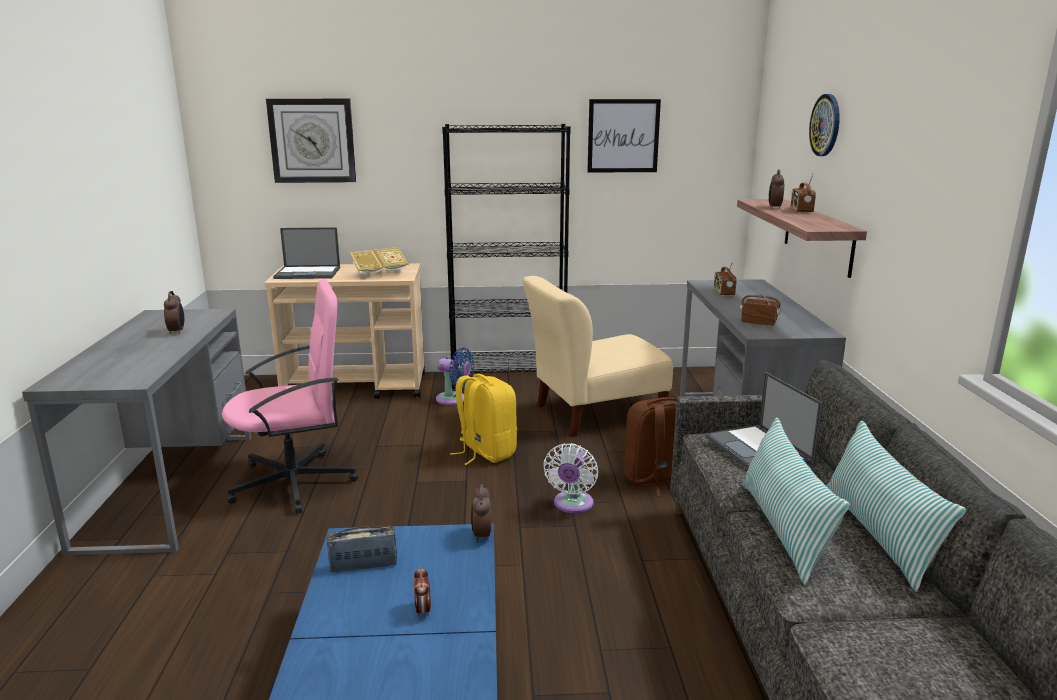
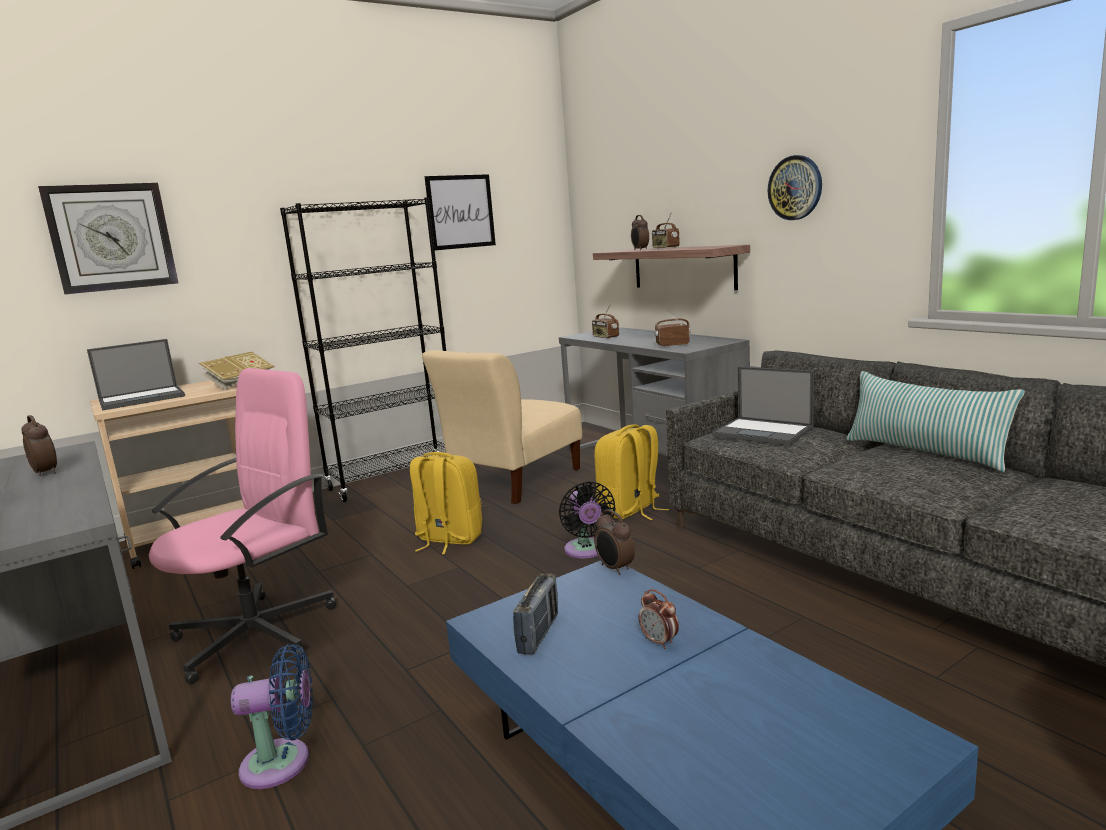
camera: 30 degrees left, 5 degrees down
(363, 565) = (539, 634): radio -> radio turned 150 degrees clockwise
(454, 399) = (357, 510): blue fan -> blue fan (283, 762)
(572, 505) = (586, 551): white fan -> black fan
(656, 479) = (630, 510): brown backpack -> yellow backpack
(783, 529) = (864, 469): pillow -> none
(826, 125) = (671, 171): wall clock -> wall clock (795, 188)

